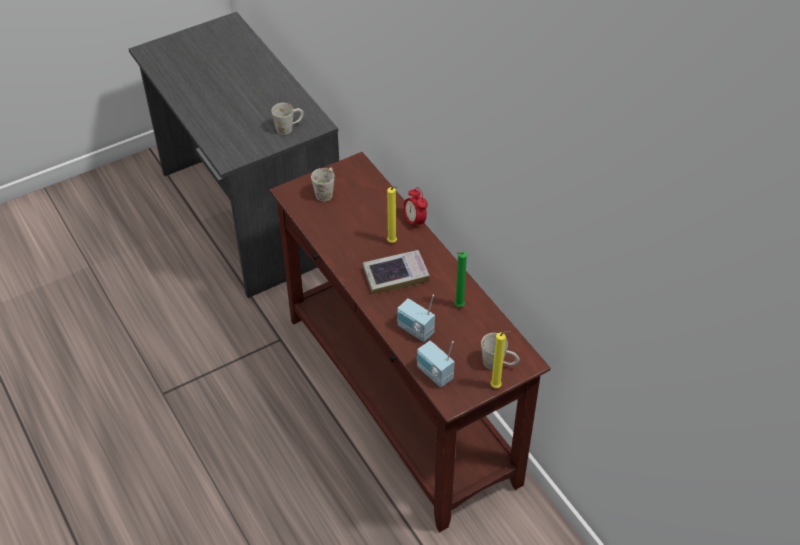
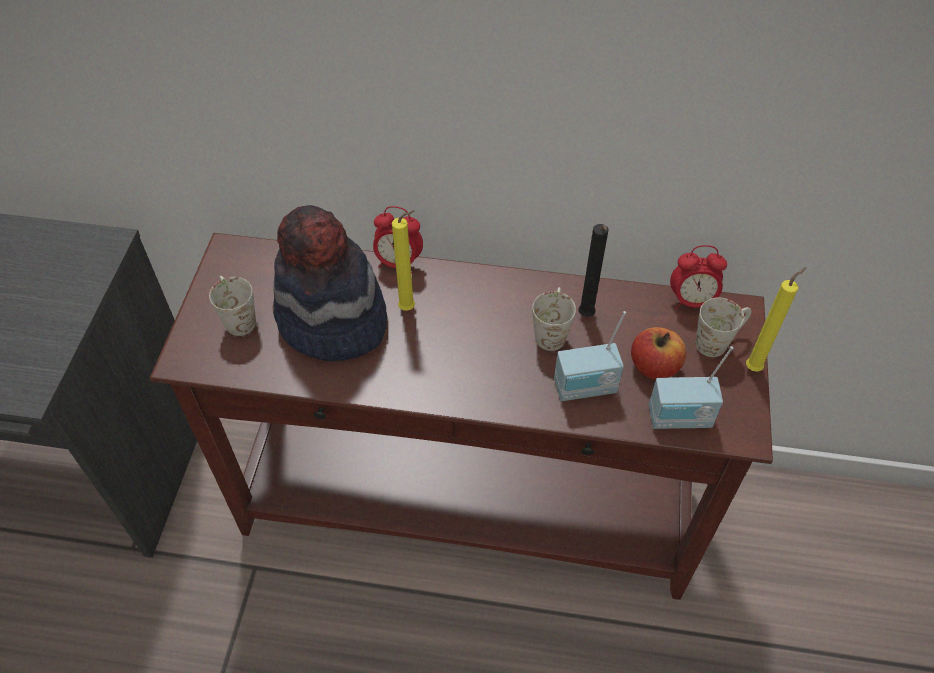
camera: 50 degrees left, 5 degrees up
(289, 128) = (65, 278): white mug -> white mug (551, 330)
(357, 223) = (332, 322): none -> hat
(395, 275) = (469, 343): book -> none
(455, 348) = (654, 366): none -> apple
(458, 306) = (586, 317): green candle -> black candle
(513, 340) = (691, 301): none -> alarm clock

